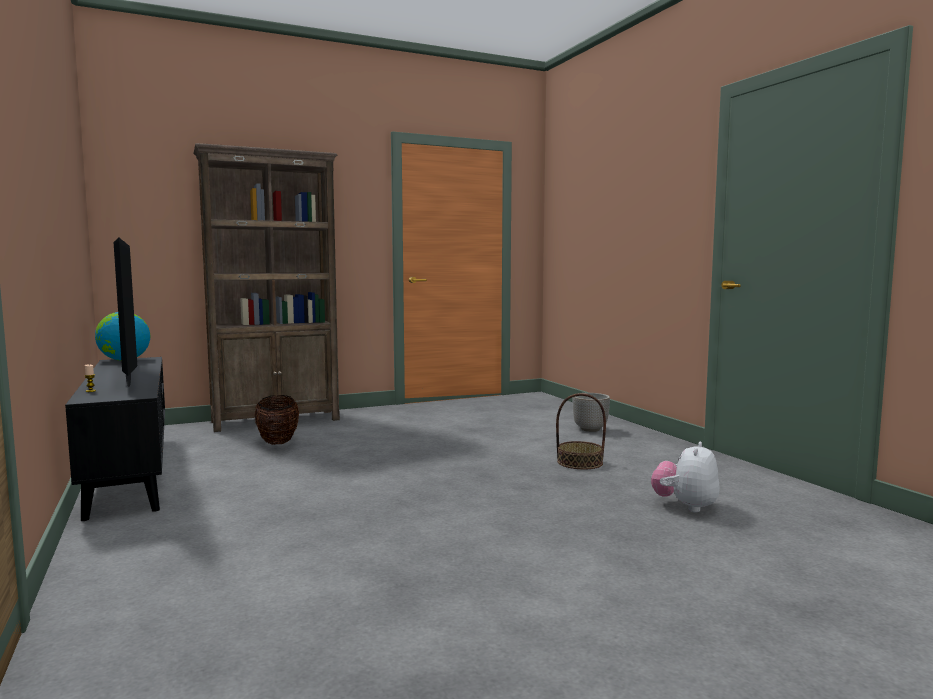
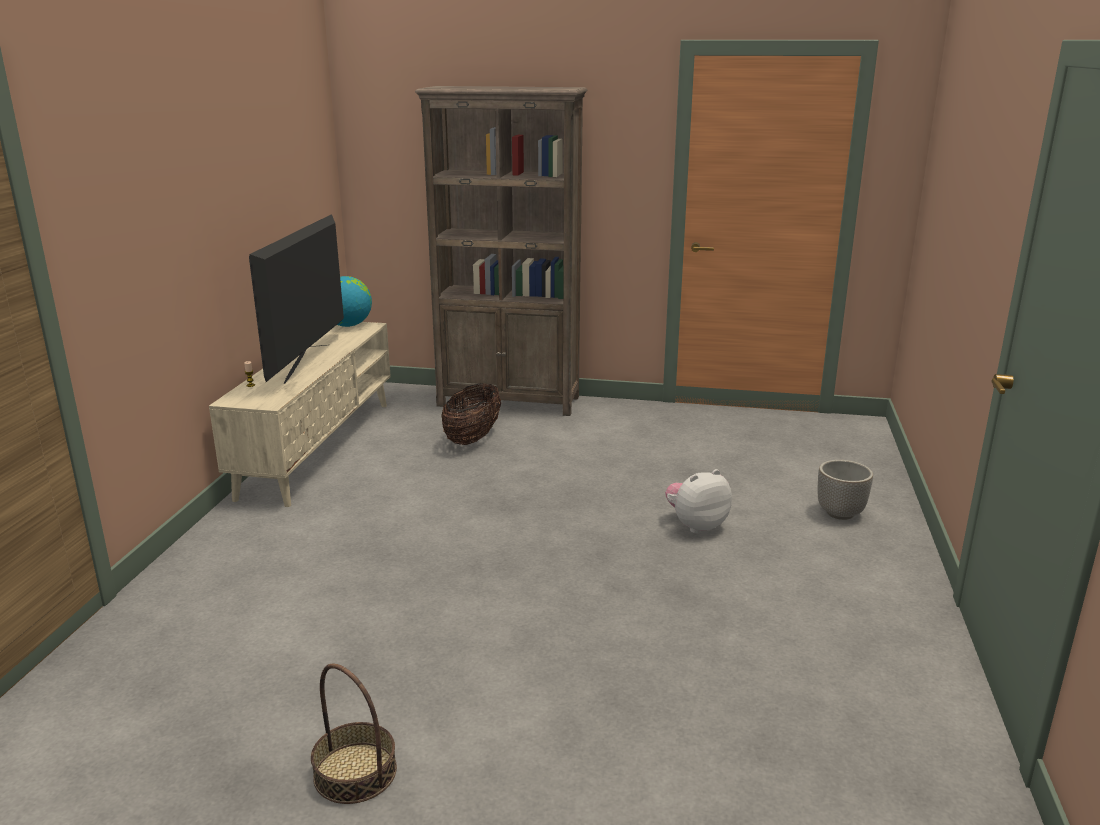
camera: 35 degrees right, 15 degrees up
(129, 471) = (318, 447): black tv stand -> beige tv stand
(579, 462) = (736, 569): basket -> basket (355, 773)
(685, 506) = (753, 686): plush toy -> plush toy (696, 525)

